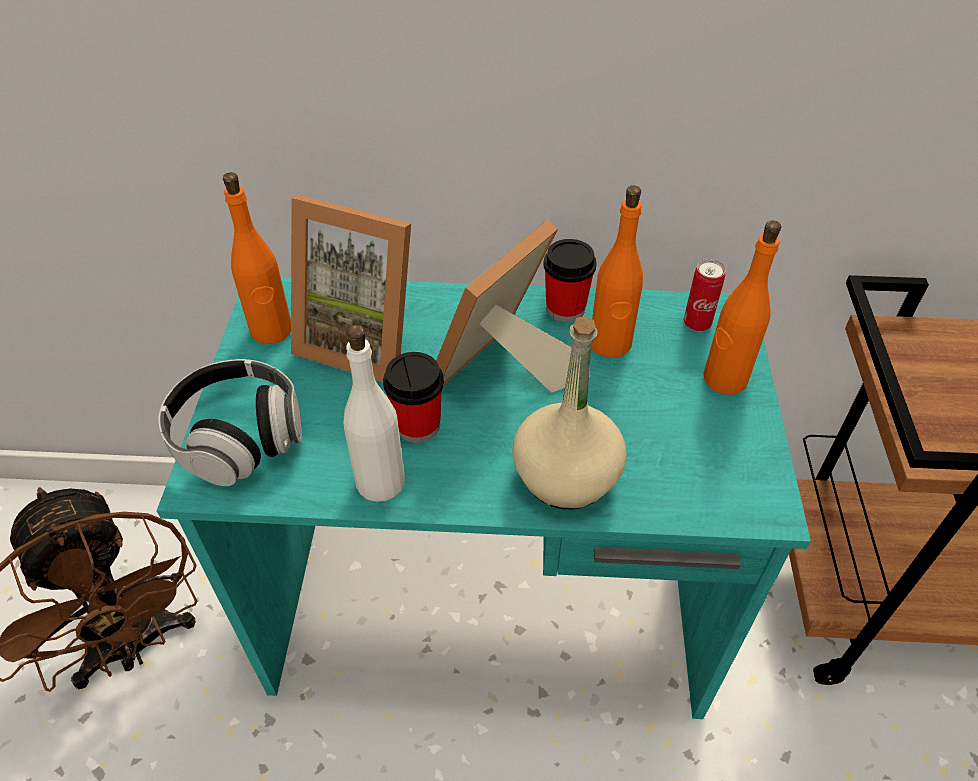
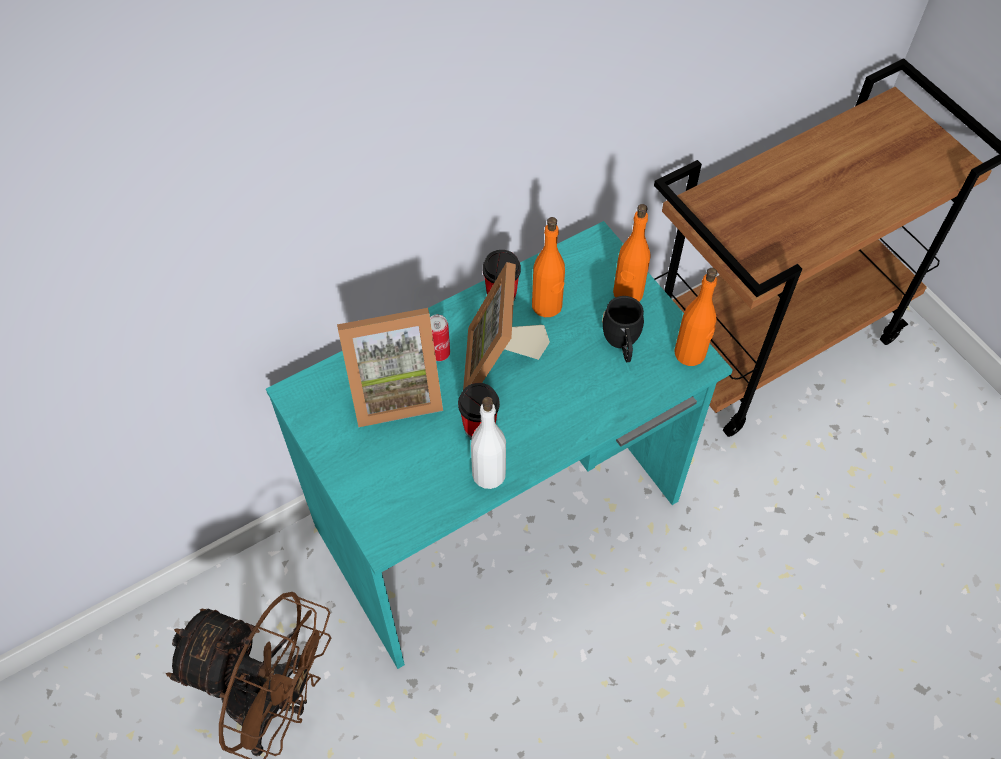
camera: 35 degrees left, 10 degrees up
(239, 438) = (379, 500): headphones -> none
(271, 330) = (327, 418): orange bottle -> orange bottle (690, 353)
(566, 476) = (587, 407): beige bottle -> none
(672, 429) = (622, 344): none -> black mug
(697, 324) = (586, 262): can -> can (439, 353)

